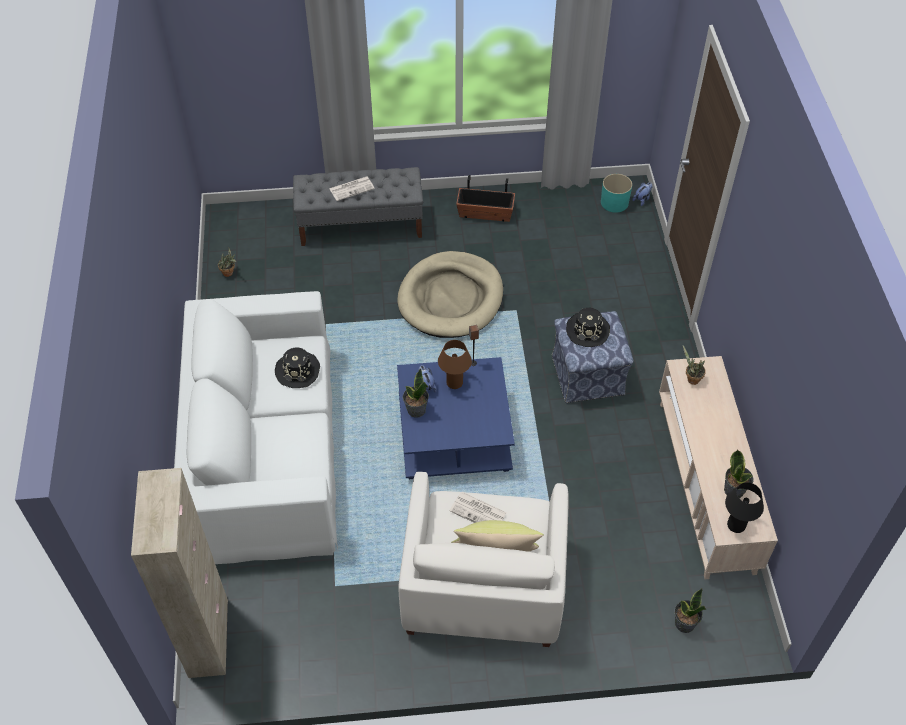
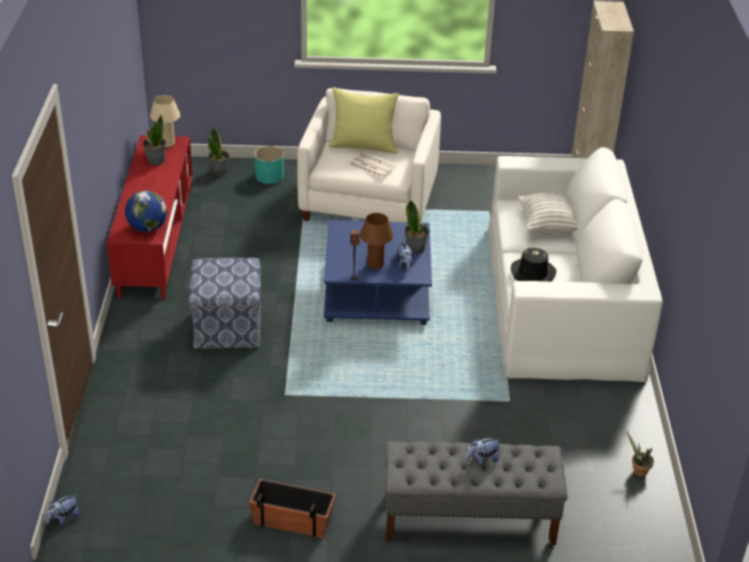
camera: 175 degrees left, 15 degrees down
(274, 441) = (548, 226): none -> pillow
(352, 188) = (481, 460): newspaper -> plush toy
(451, 298) = (359, 415): beige dog bed -> none
(587, 330) = (228, 280): black hat -> none
(614, 202) = (105, 518): turquoise planter -> turquoise planter (269, 176)
(691, 379) = (147, 228): potted plant -> globe
(705, 484) = (156, 241): beige tv stand -> red tv stand
(736, 525) = (167, 144): black table lamp -> beige table lamp

